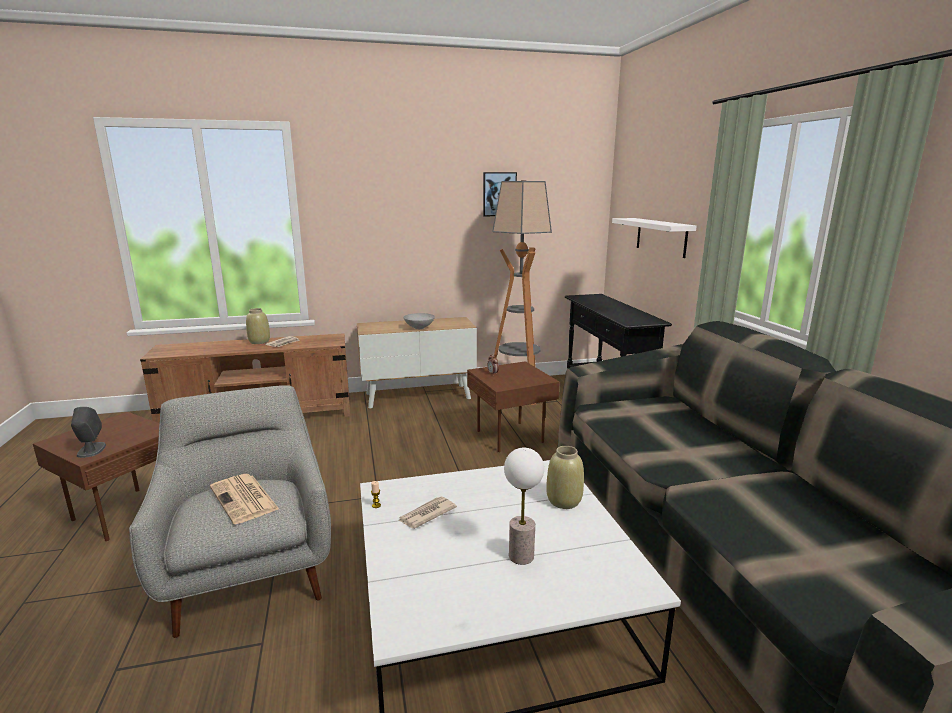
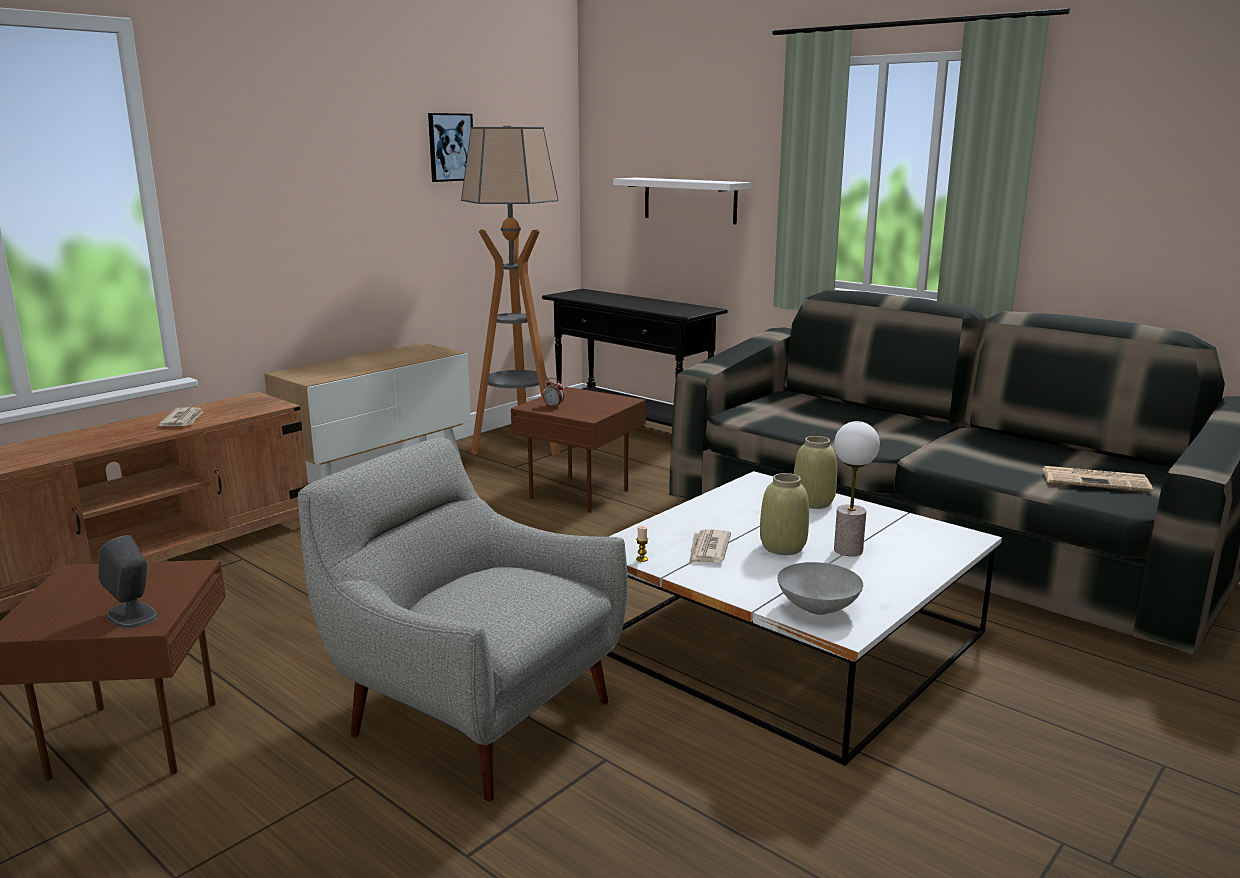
camera: 35 degrees left, 0 degrees up
(244, 499) = (504, 589): newspaper -> newspaper (1096, 480)
(259, 342) = (130, 425): beige vase -> beige vase (783, 547)
(418, 328) = (384, 364): grey bowl -> grey bowl (816, 609)

